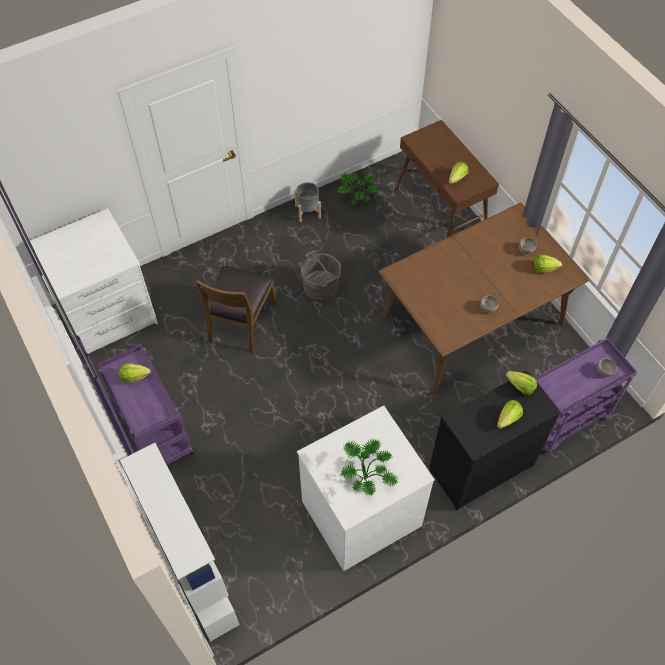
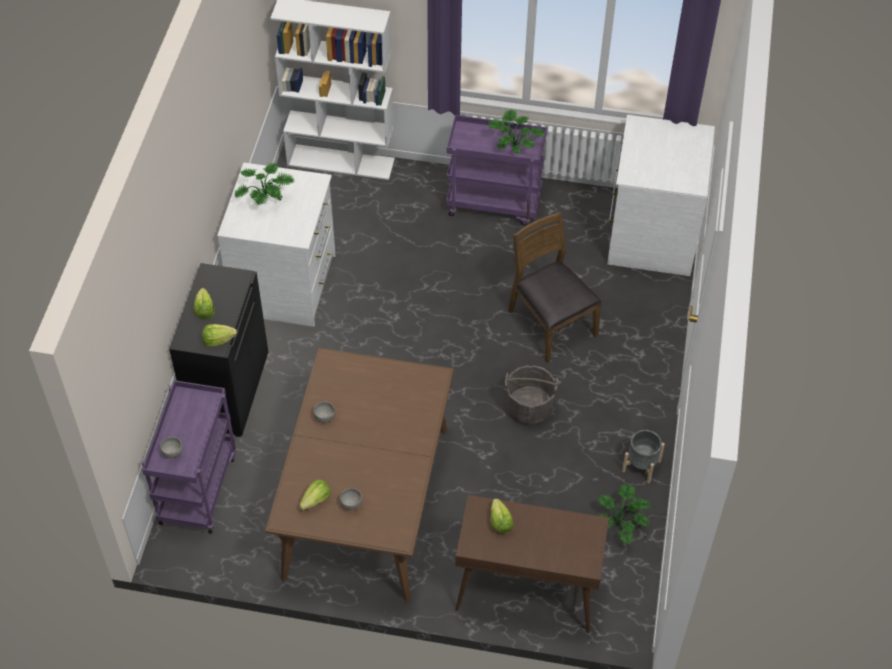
camera: 130 degrees right, 5 degrees down
(134, 376) = (514, 146): lettuce -> potted plant

